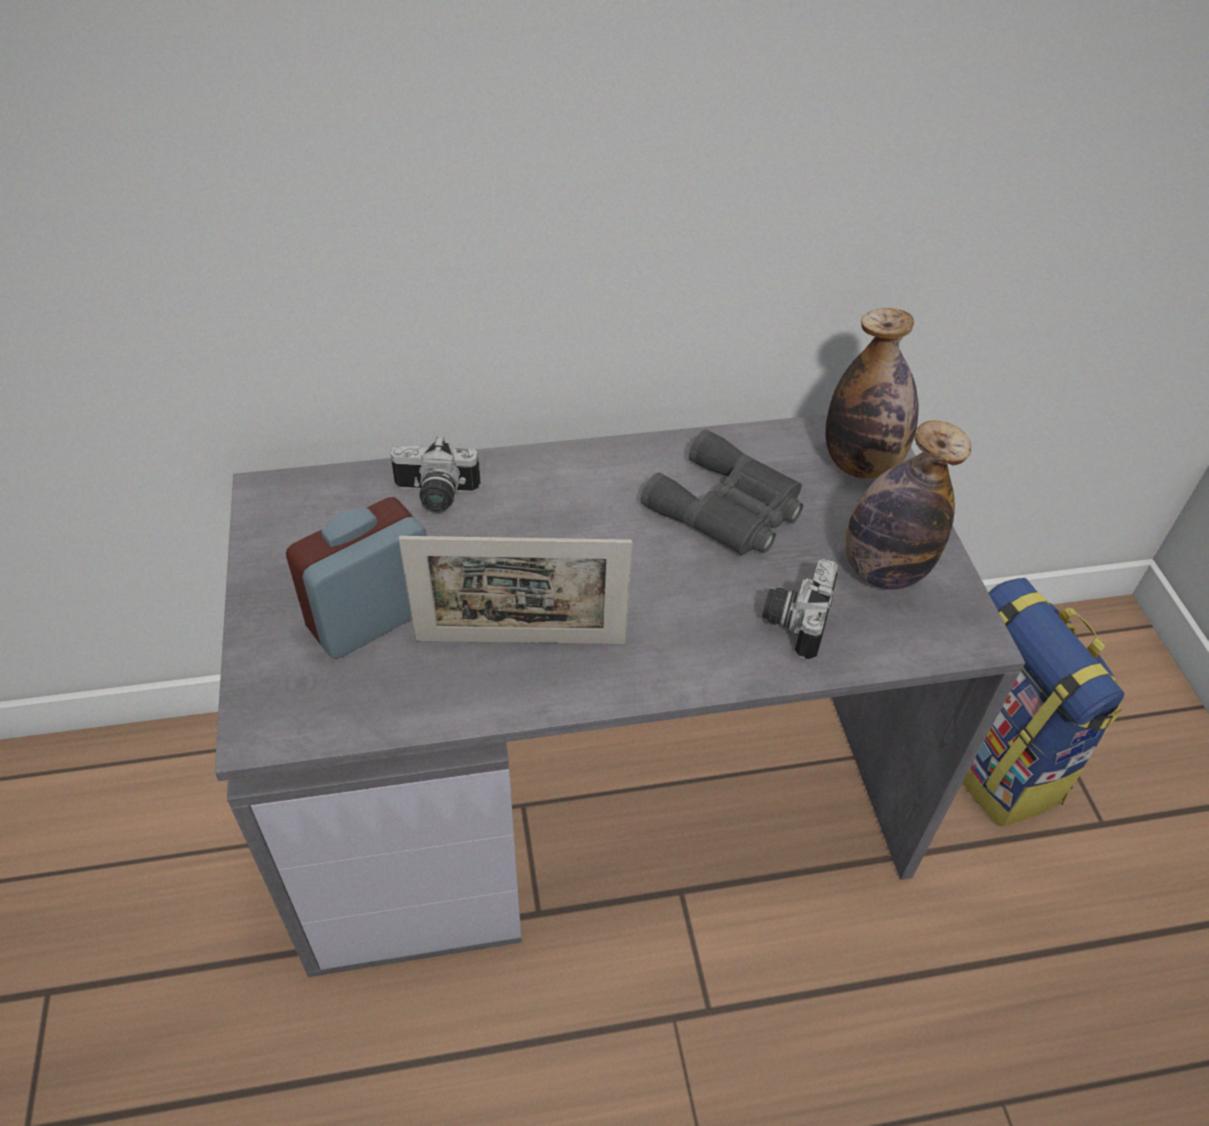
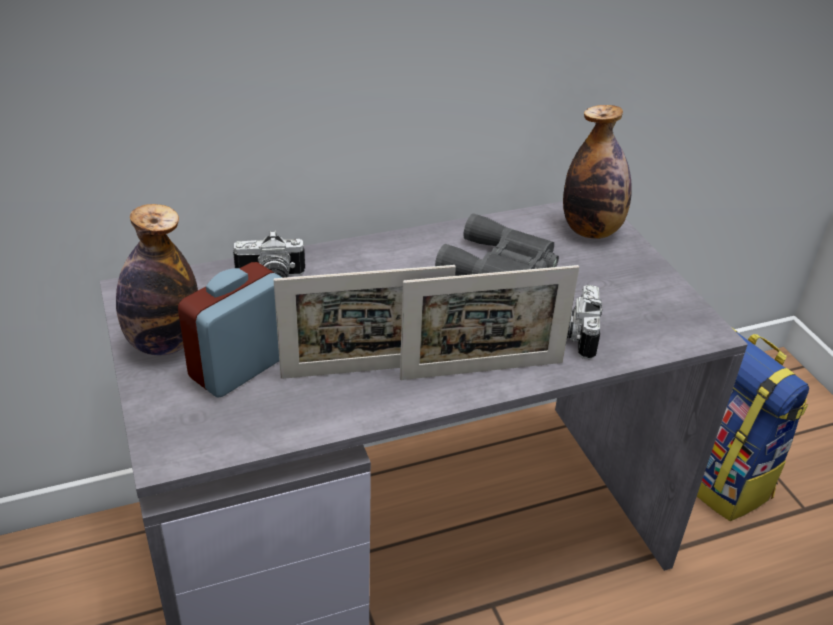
camera: 10 degrees left, 10 degrees down
(665, 660) = (482, 370): none -> picture frame
(883, 570) = (627, 296): bottle -> bottle (163, 343)

